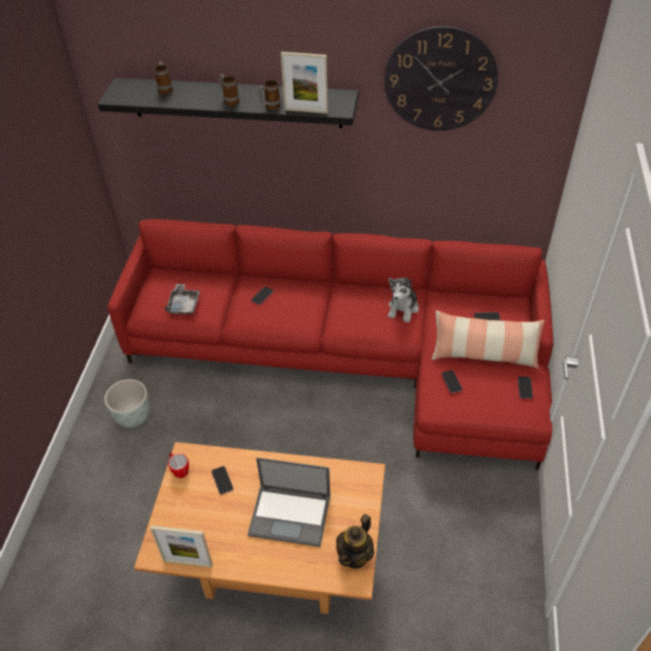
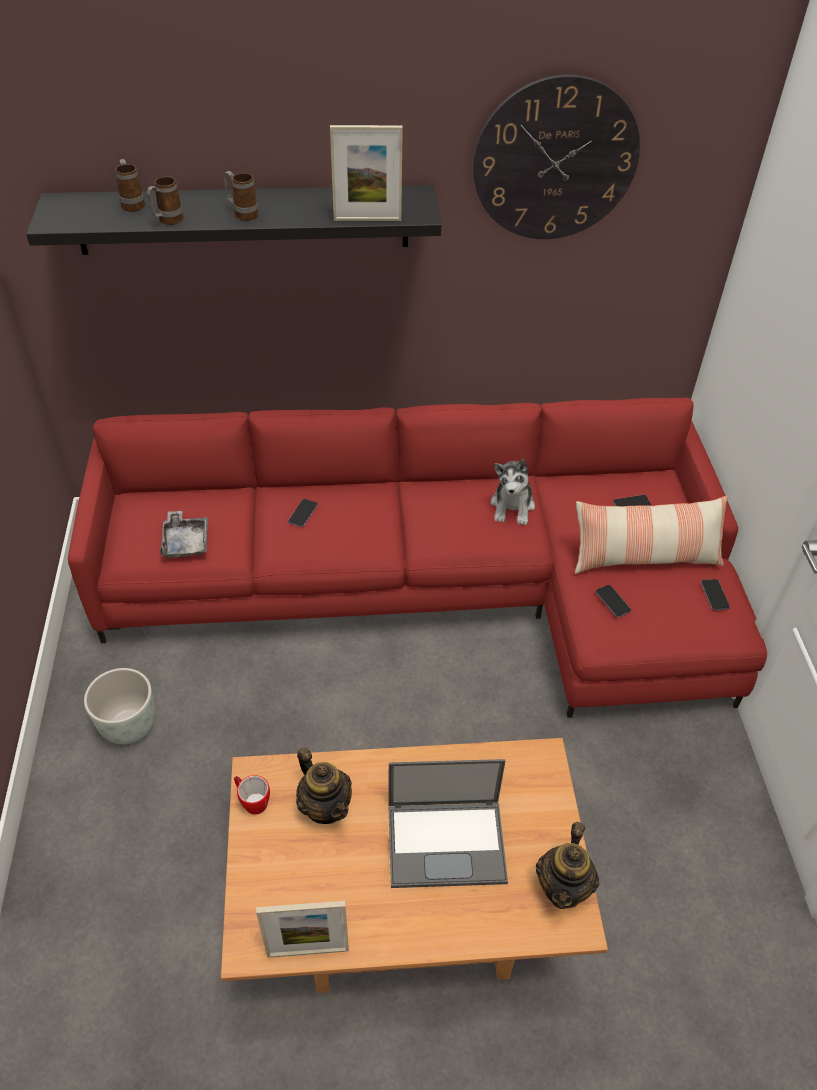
camera: 15 degrees left, 0 degrees up
(222, 480) = (325, 806): phone -> teapot
(270, 107) = (310, 218): mug -> mug (167, 221)

